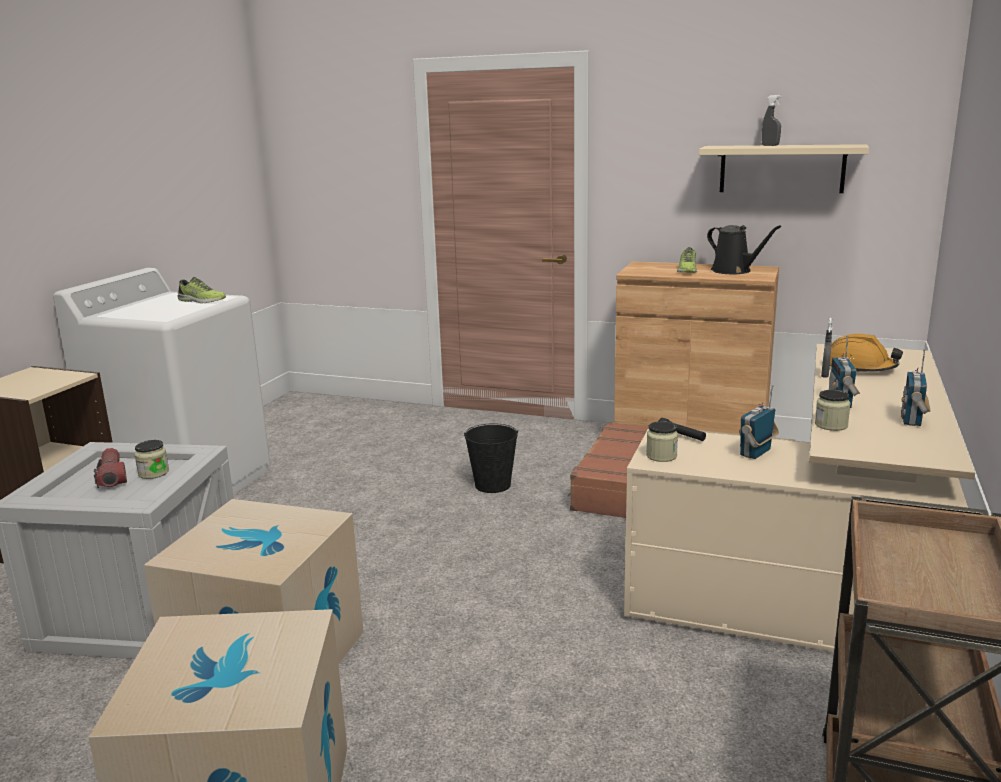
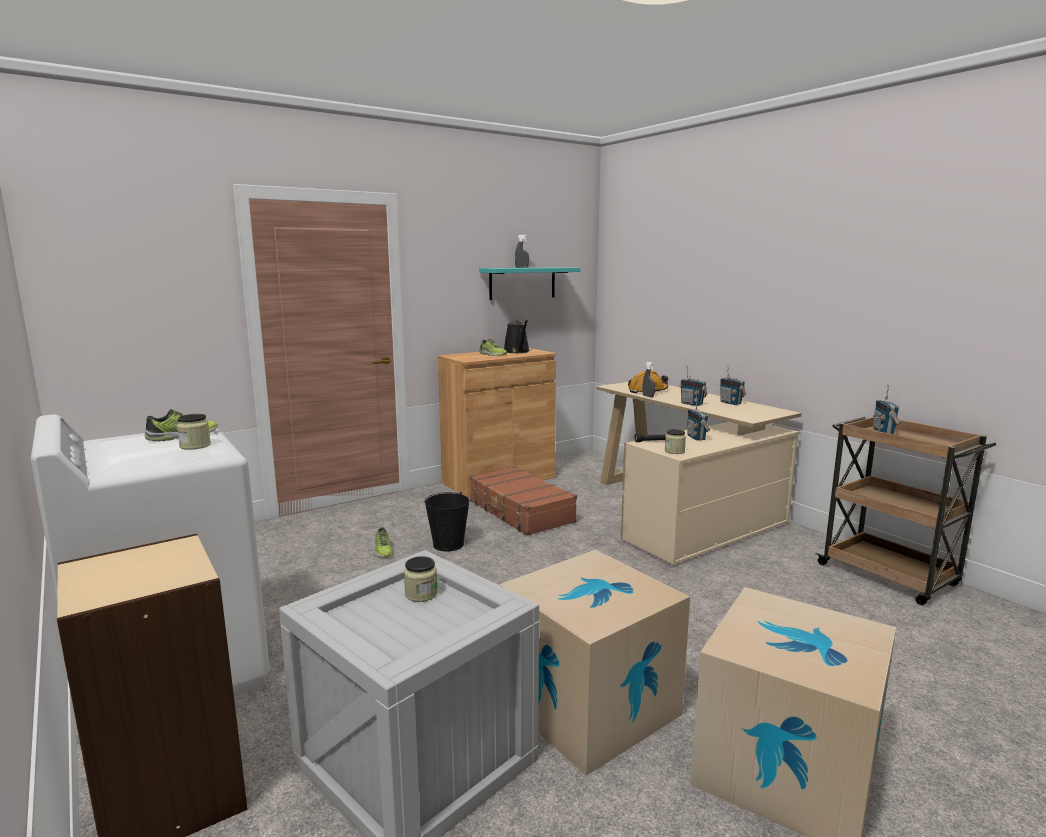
camera: 55 degrees left, 5 degrees down
(112, 476) = (393, 615): flashlight -> none
(440, 466) = (383, 550): none -> shoe
(734, 271) = (517, 351): black watering can -> black watering can turned 75 degrees clockwise
(781, 169) = (522, 283): beige shelf -> turquoise shelf
(831, 425) = (719, 412): jar -> jar (195, 445)
(936, 546) = (884, 432): none -> radio

